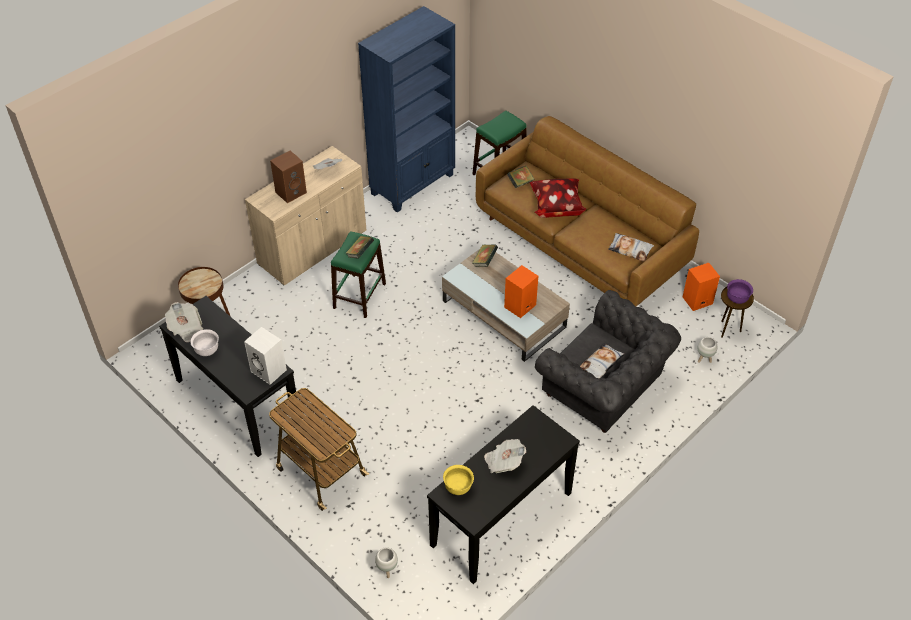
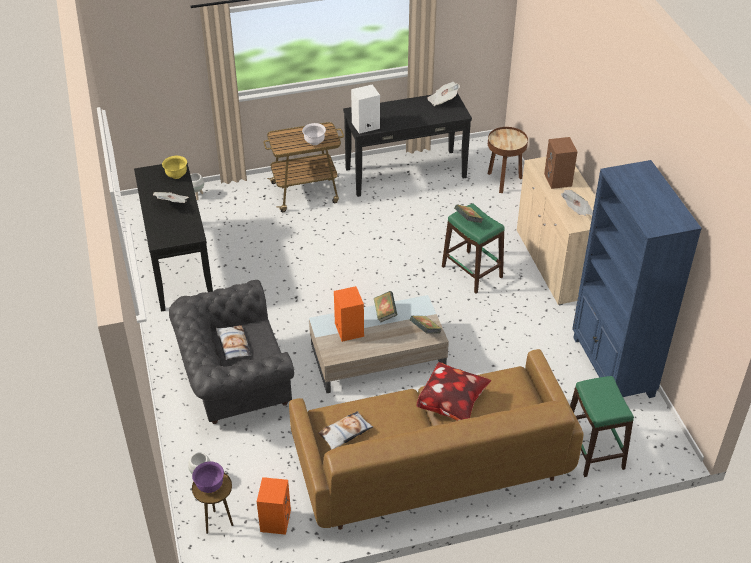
camera: 120 degrees right, 5 degrees down
(207, 350) = (411, 104): white bowl -> white bowl (314, 142)
(520, 183) = (511, 393): book -> book (385, 313)

